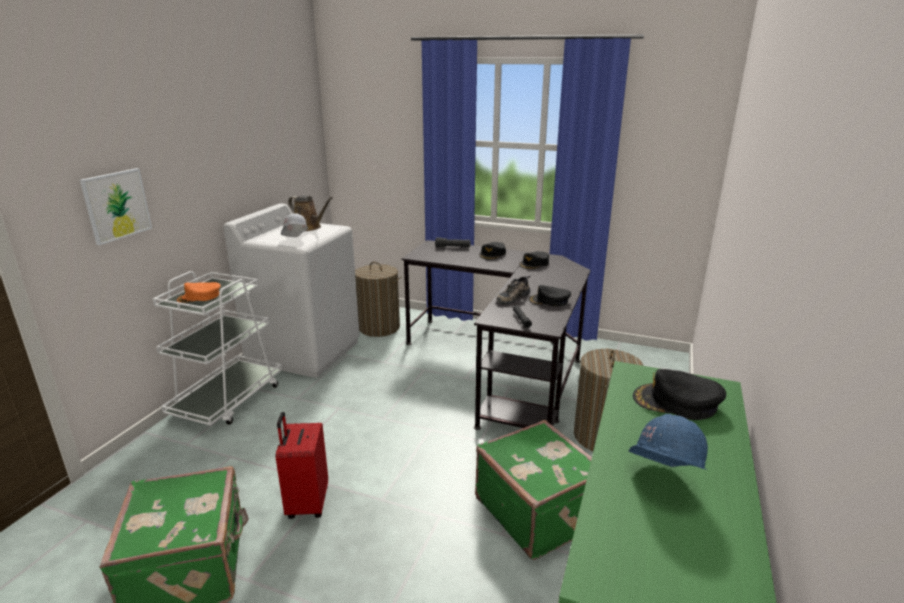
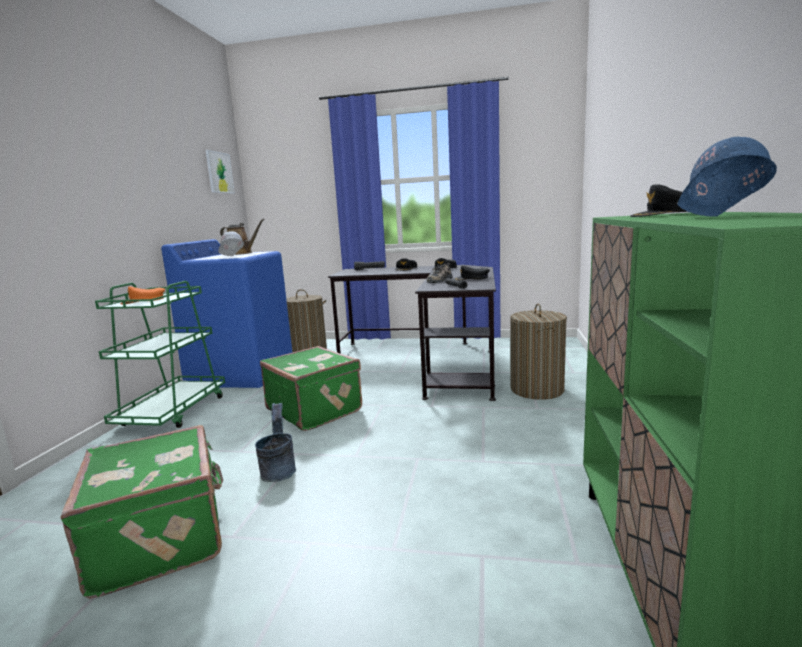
camera: 10 degrees left, 10 degrees down
(116, 205) = (58, 202): picture -> picture (219, 172)
(228, 400) = (173, 412): white cart -> green cart
(305, 351) = (242, 373): white washing machine -> blue washing machine
(306, 503) = (279, 470): red suitcase -> grey bucket
(538, 511) = (507, 441): green suitcase -> green suitcase (315, 409)

